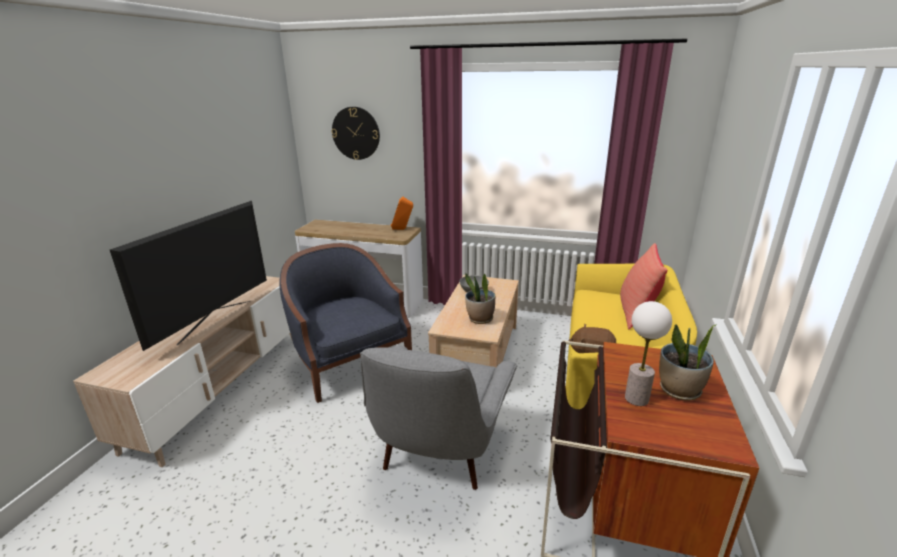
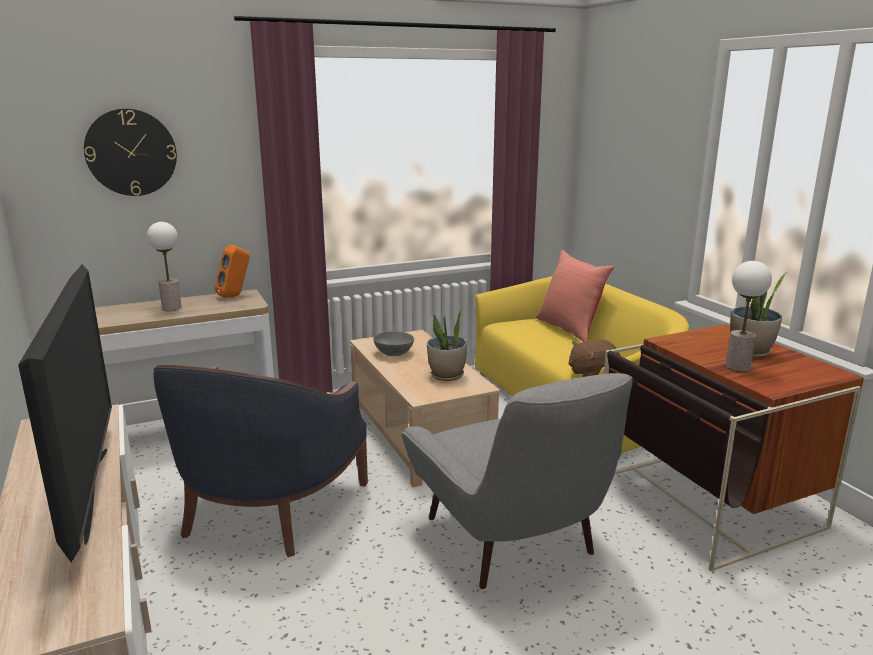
camera: 40 degrees left, 5 degrees down
(349, 363) = (268, 507): blue armchair -> blue armchair turned 90 degrees counterclockwise
(362, 230) = (171, 308): none -> table lamp

